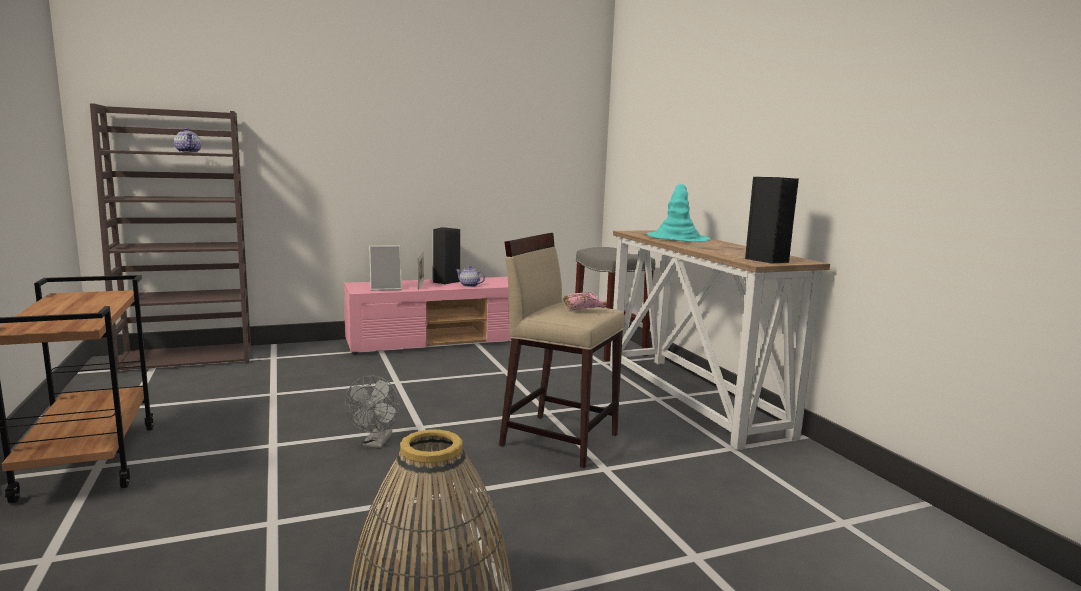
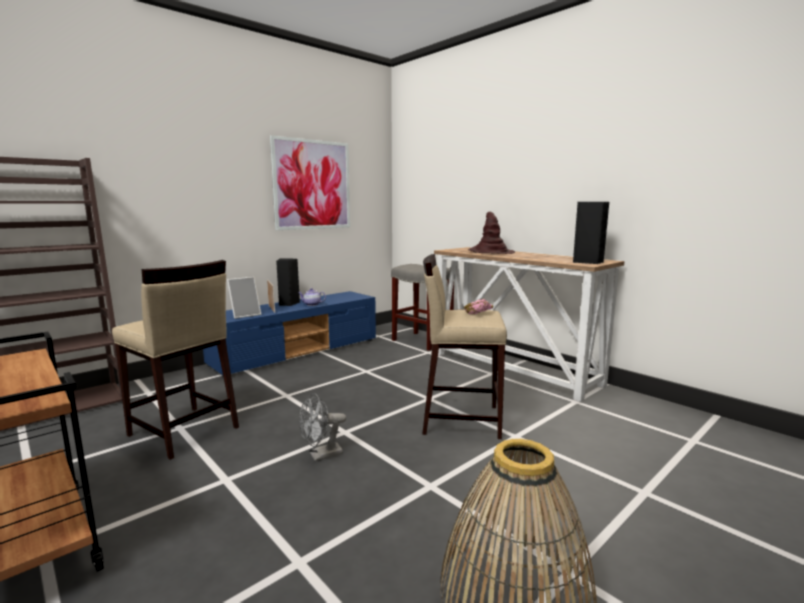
camera: 20 degrees left, 0 degrees up
(189, 152) = (39, 200): teapot -> none
(273, 398) = (183, 432): none -> beige stool
(376, 443) = (321, 455): grey fan -> grey fan turned 75 degrees clockwise
(451, 340) = (298, 352): pink tv stand -> blue tv stand
(492, 141) = (312, 185): none -> picture
(678, 238) = (490, 252): turquoise hat -> brown hat

